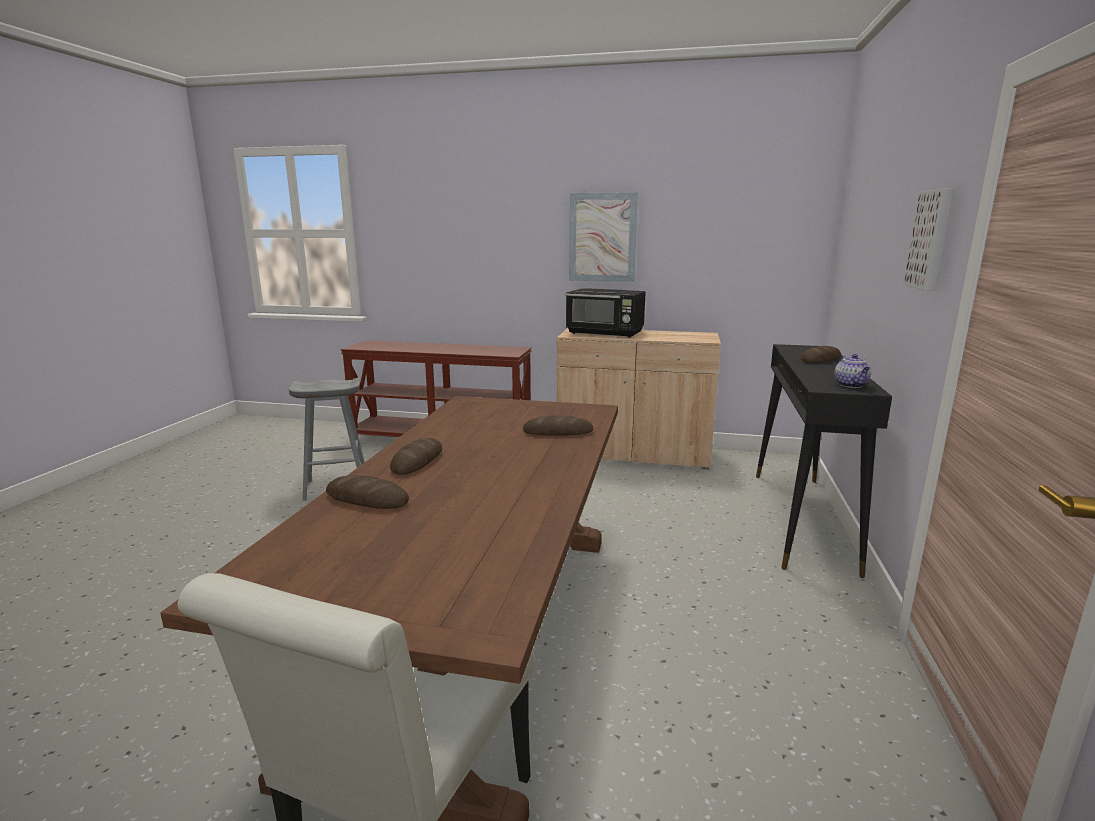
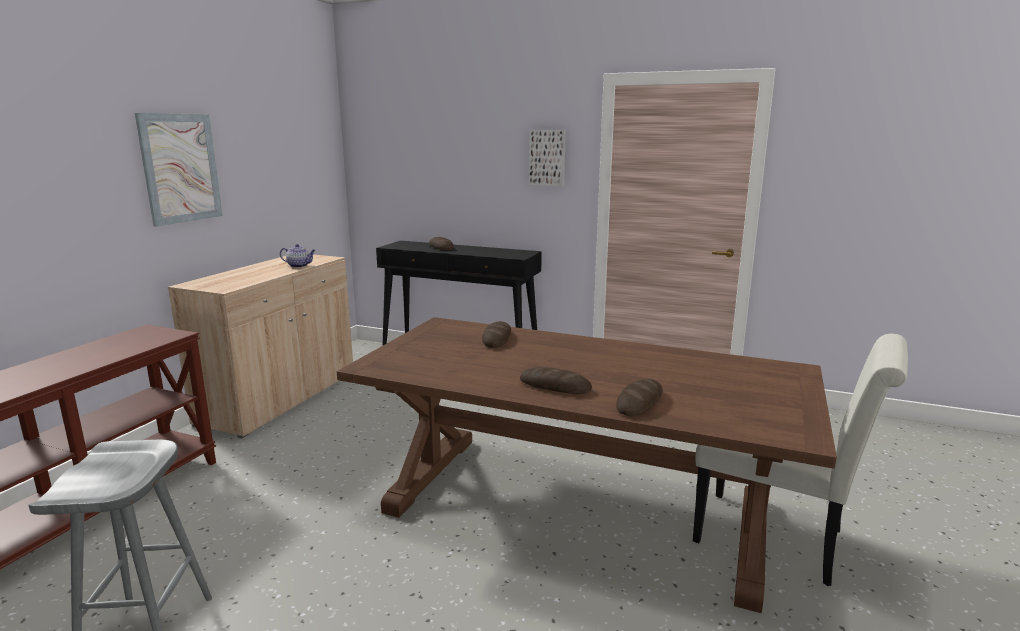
camera: 80 degrees left, 0 degrees up
(605, 333) = (238, 278): black microwave -> none
(851, 385) = (514, 252): teapot -> teapot (299, 266)

